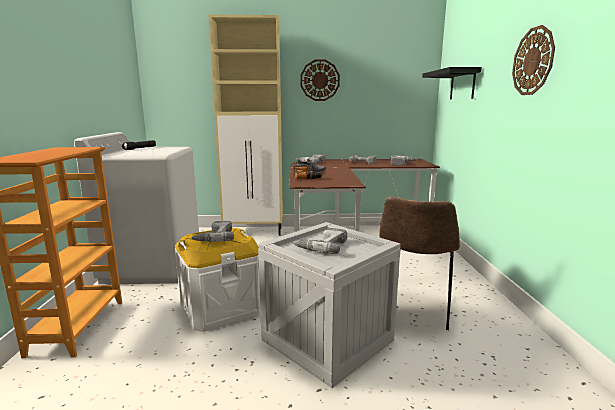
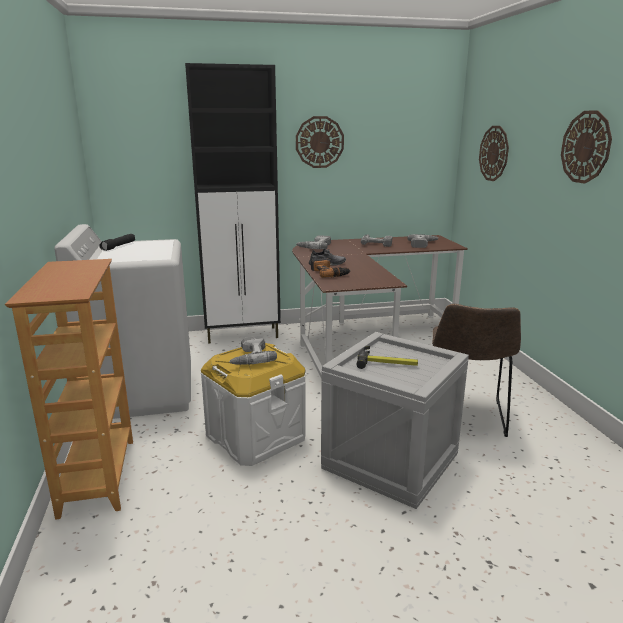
camera: 10 degrees left, 5 degrees up
(254, 232) = (243, 335): beige cabinet -> black cabinet
(321, 246) = (387, 363): power drill -> hammer
(462, 84) = (494, 153): black shelf -> wall clock

